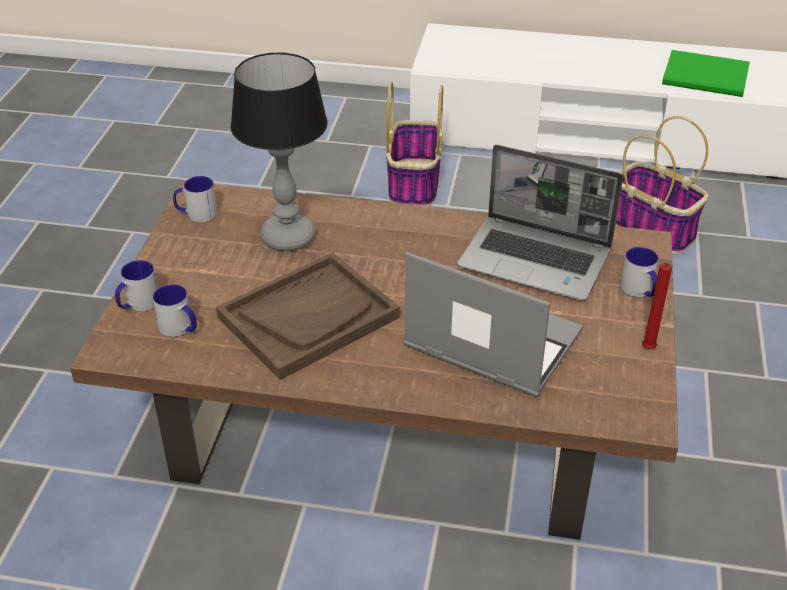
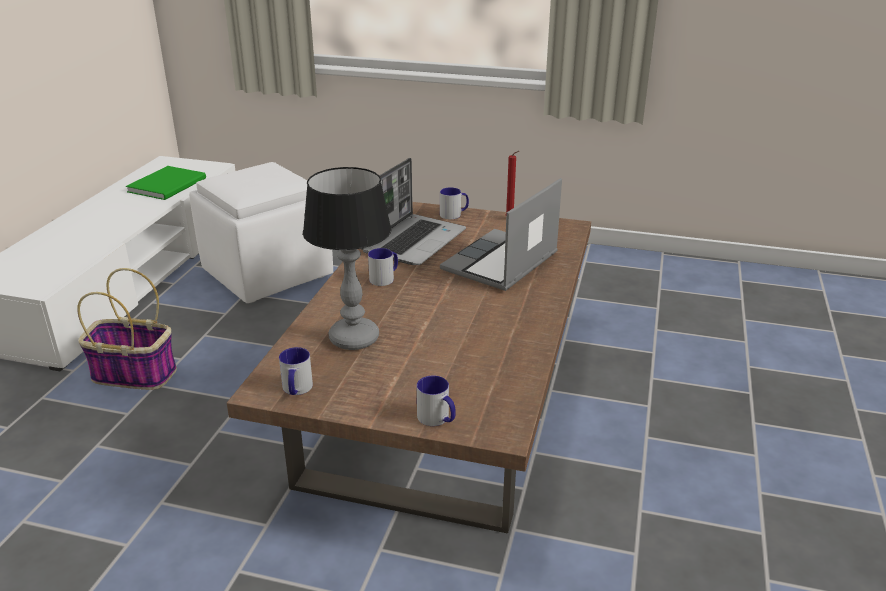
camera: 85 degrees left, 10 degrees down
(180, 328) = (475, 393): mug -> mug (385, 278)
(308, 317) = (467, 330): brown tray -> none
(653, 229) = (268, 272): basket -> white ottoman

